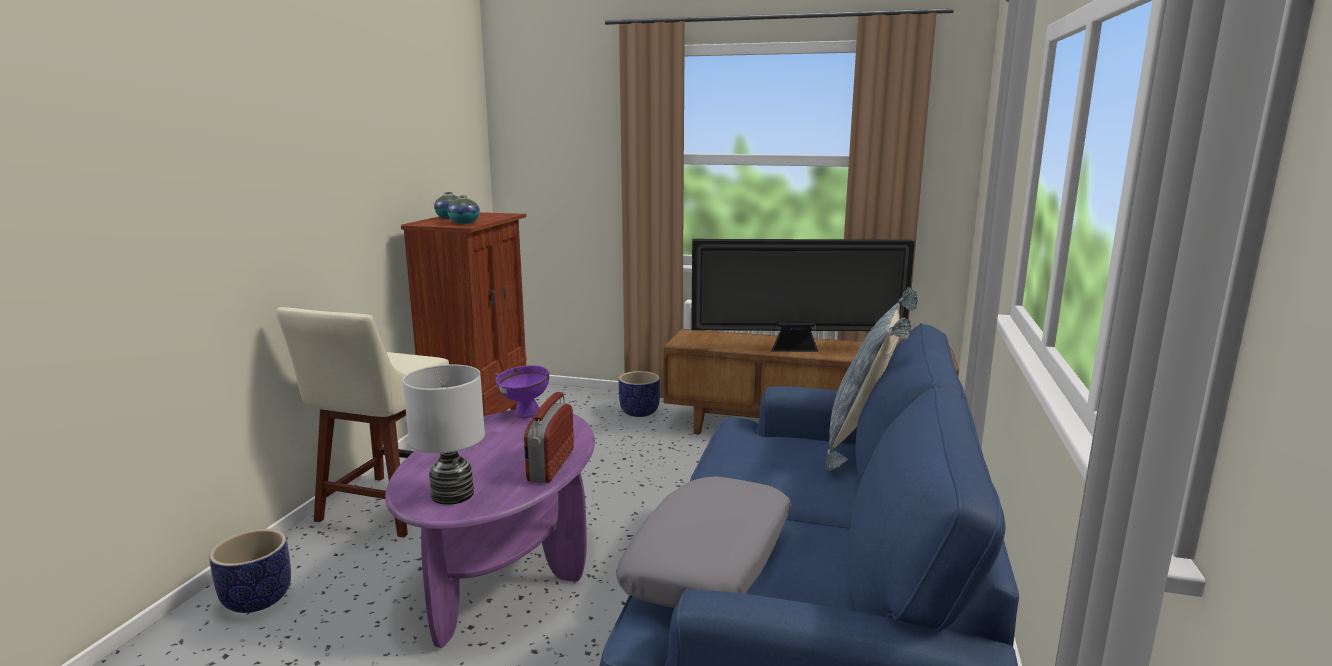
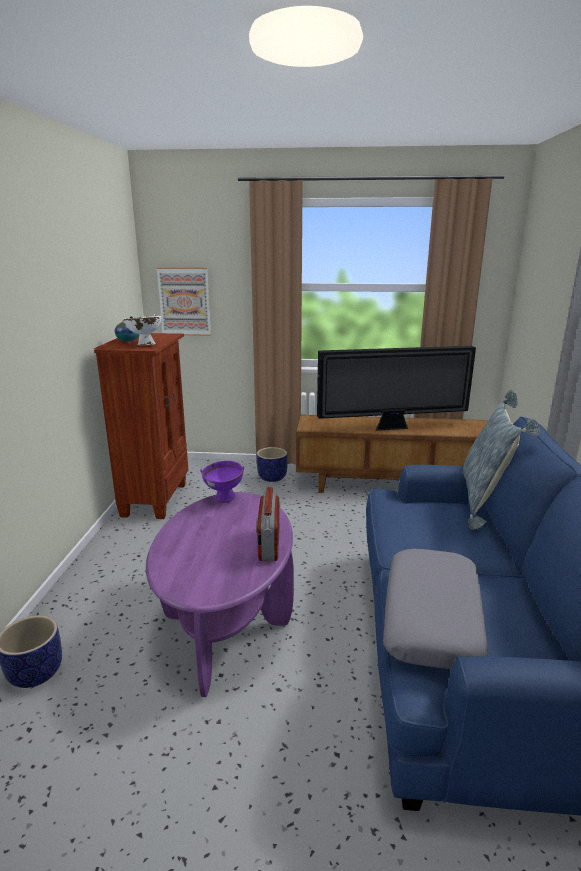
camera: 10 degrees left, 5 degrees up
(385, 508) = (109, 578): beige stool -> none
(452, 495) = (207, 580): grey table lamp -> none
(464, 223) = (145, 345): vase -> white bowl
(541, 177) = (184, 301): none -> picture

